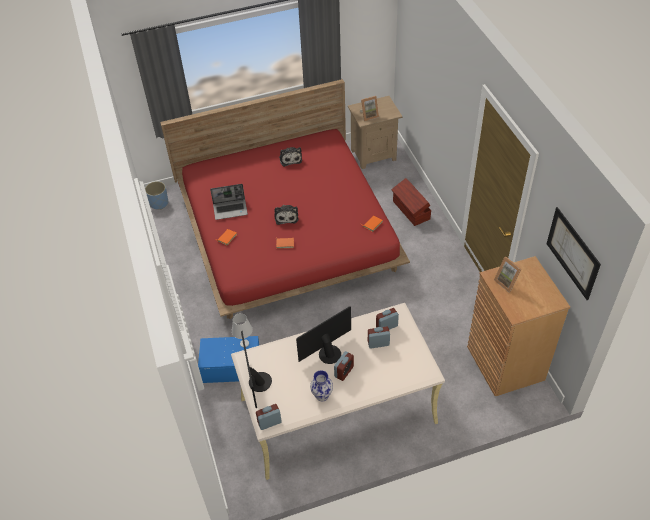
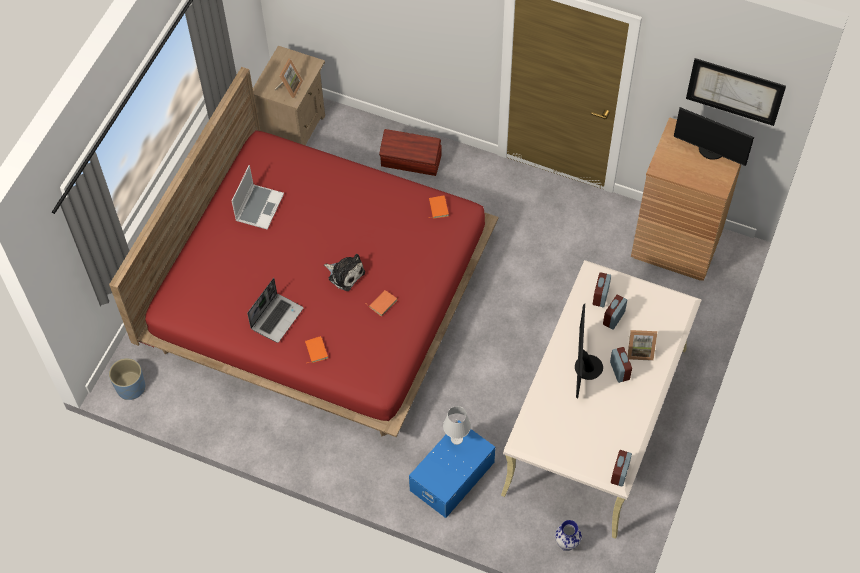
camera: 50 degrees left, 10 degrees up
(257, 383) = (563, 452): monitor -> monitor (710, 151)
(290, 159) = (259, 207): plush toy -> laptop
(322, 395) = (629, 408): vase -> vase (566, 543)
(507, 282) = (678, 162): picture frame -> picture frame (640, 350)

